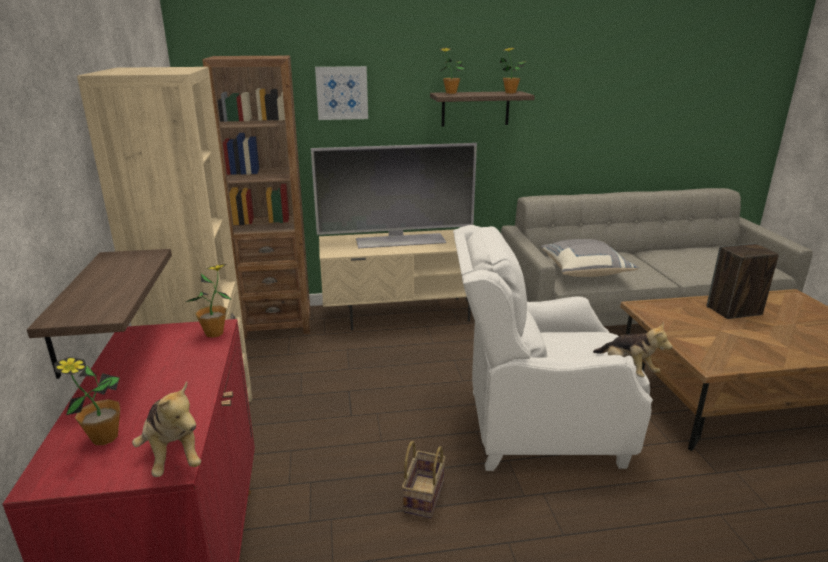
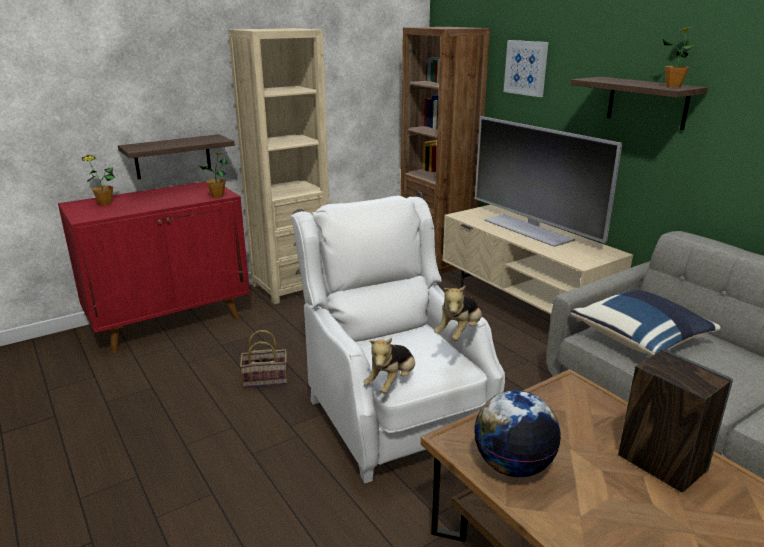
camera: 65 degrees right, 0 degrees up
(173, 455) = (92, 216): plush toy -> plush toy (459, 333)
(451, 93) = (612, 78): potted plant -> none
(584, 271) = (641, 340): grey pillow -> blue pillow
(740, 353) = (513, 465): none -> globe

